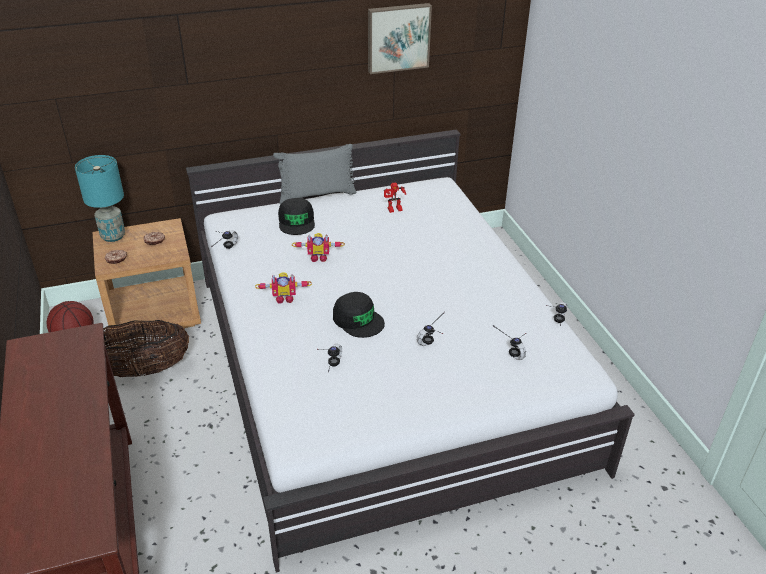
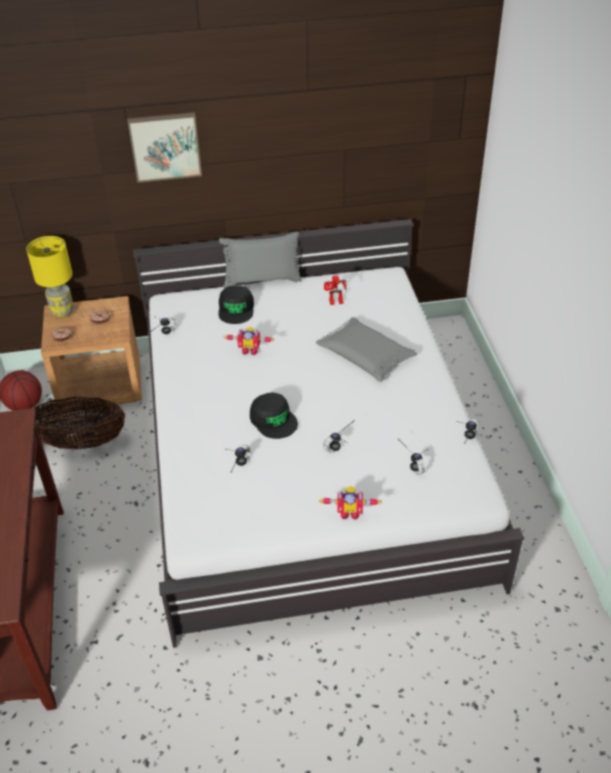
camera: 10 degrees right, 5 degrees up
(112, 236) = (62, 311): turquoise table lamp -> yellow table lamp
(284, 298) = (209, 391): toy robot -> toy robot (349, 512)
(398, 37) = (347, 129): picture -> picture (165, 146)
(436, 253) = (365, 354): none -> grey pillow

